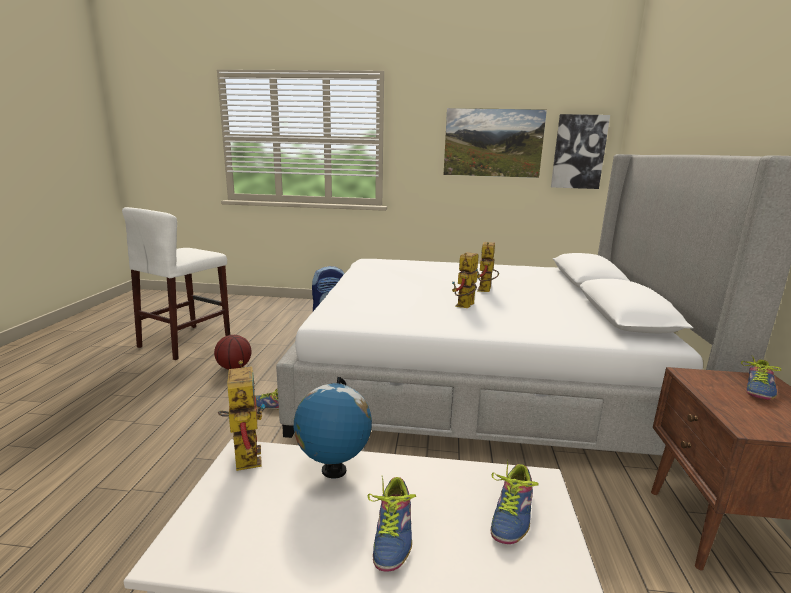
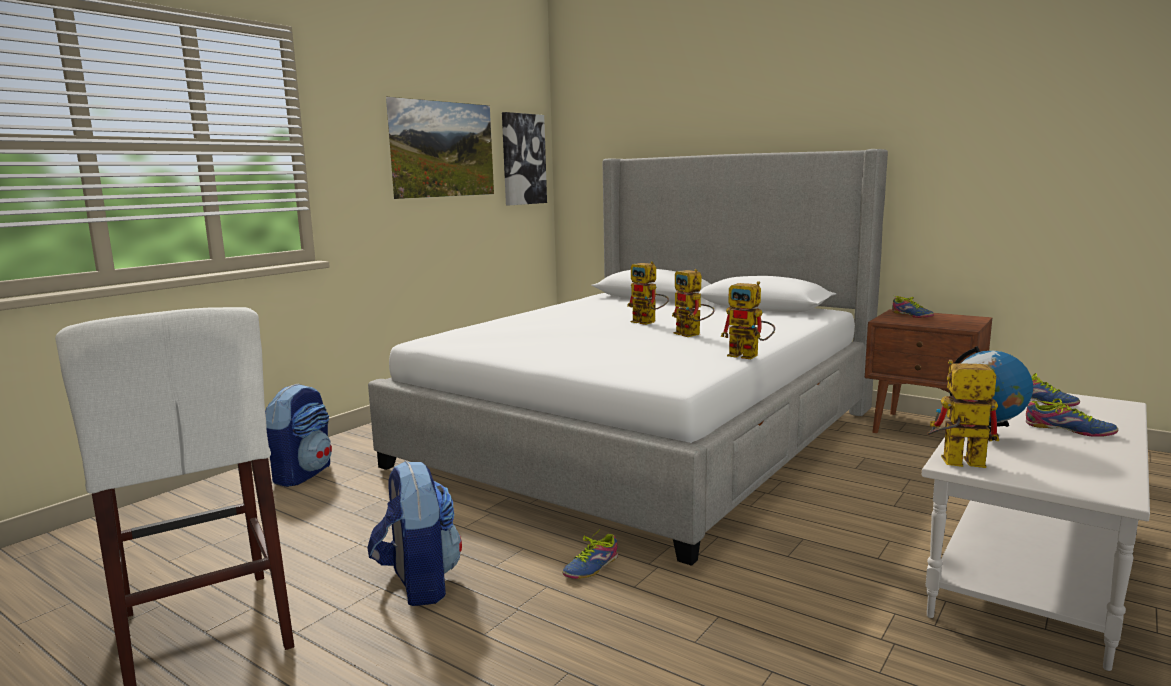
camera: 60 degrees left, 5 degrees down
(234, 367) = (418, 583): basketball -> backpack
(418, 330) = (750, 356): none -> toy robot

